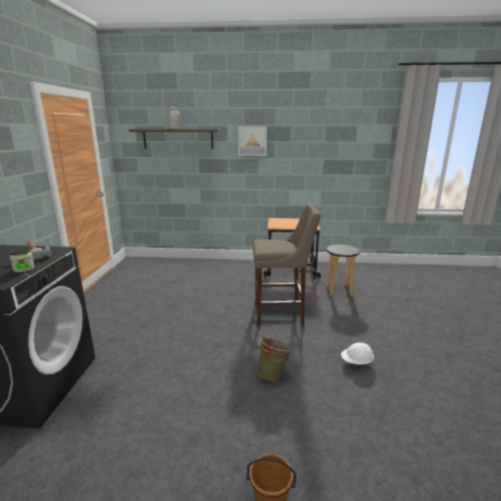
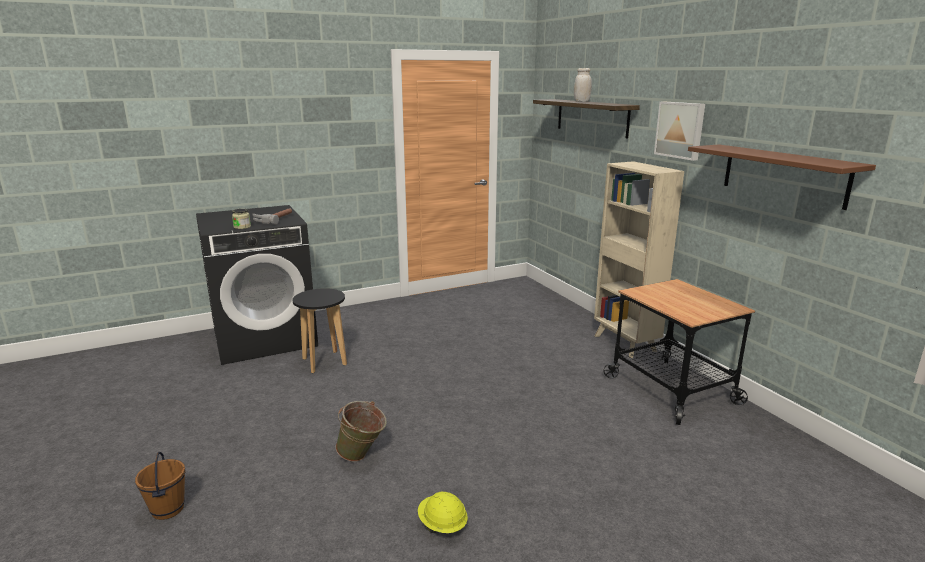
camera: 60 degrees right, 0 degrees up
(241, 263) = (625, 344): none -> beige bookcase
(281, 314) = (511, 422): beige stool -> none
(315, 156) = (783, 175): none -> brown shelf
(338, 290) = (666, 458): black stool -> black stool (324, 362)
(356, 363) = (442, 525): white hard hat -> yellow hard hat

